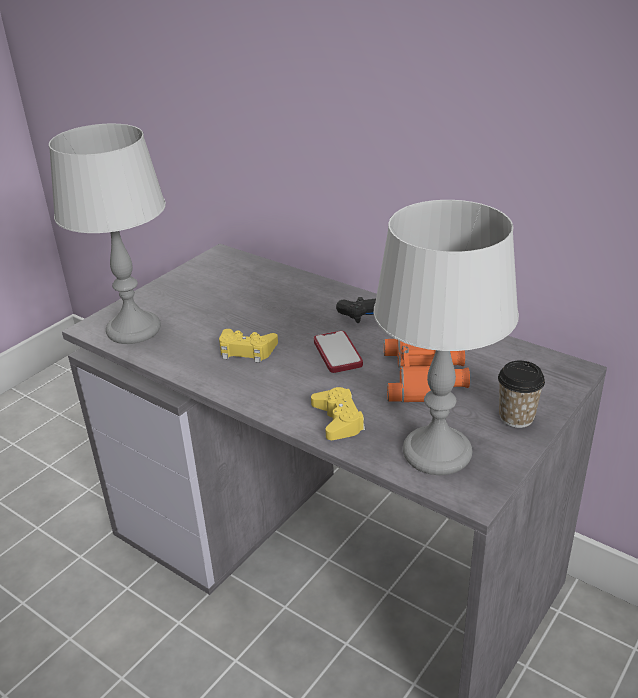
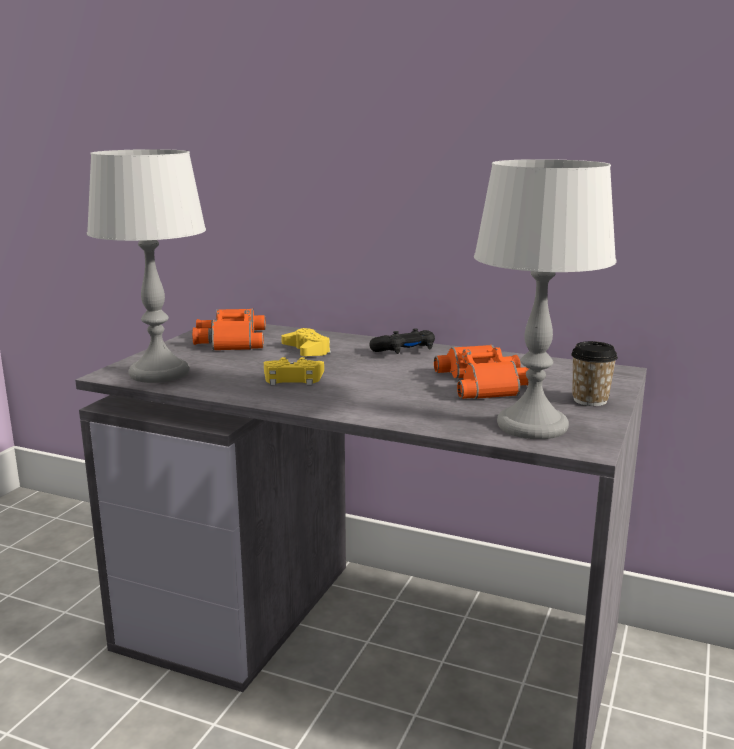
camera: 15 degrees left, 15 degrees down
(215, 280) = (229, 339): none -> orange binoculars
(337, 353) = (388, 375): phone -> none
(338, 420) = (419, 414): yellow game controller -> yellow game controller (307, 350)

